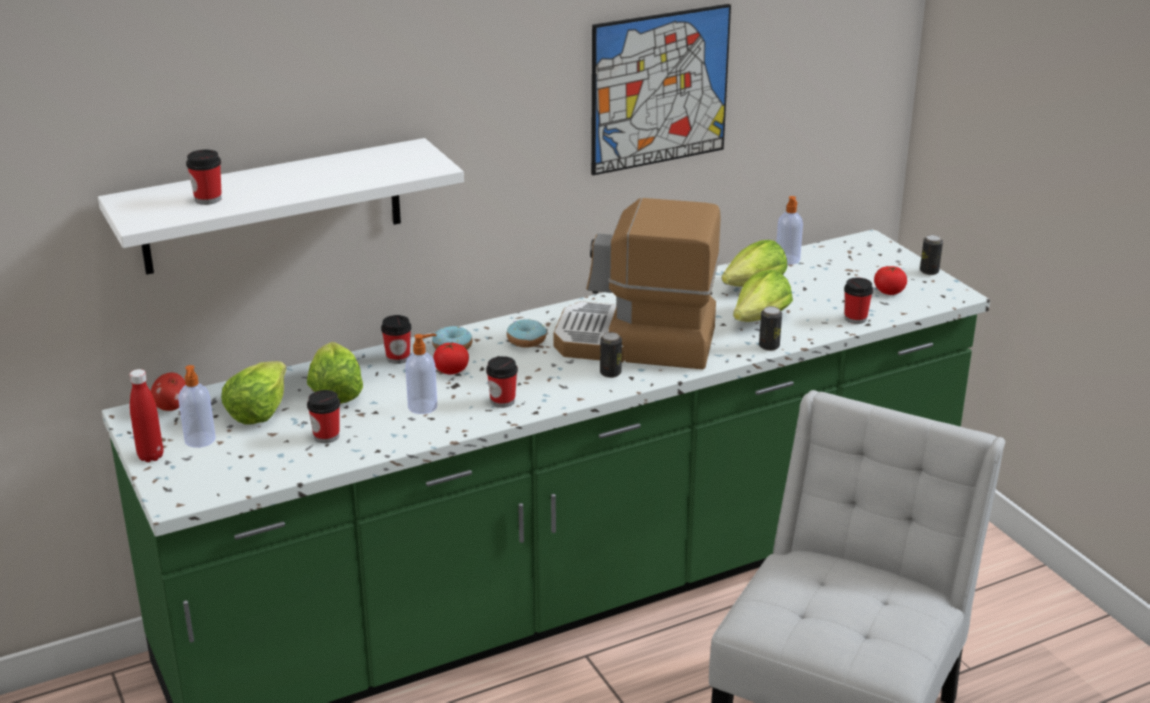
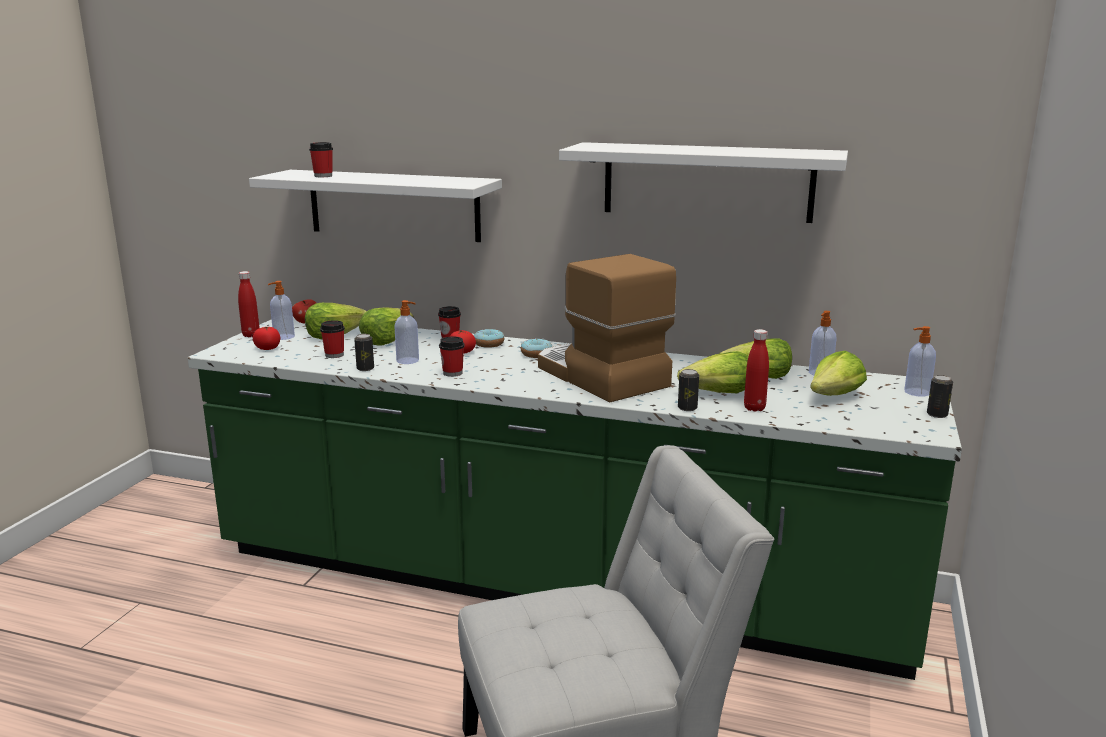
camera: 45 degrees right, 10 degrees down
(610, 373) = (545, 383): can -> can (365, 368)
(659, 89) = (707, 182): picture -> white shelf
(812, 323) = (754, 408): none -> red bottle
(840, 282) = (835, 396): none -> lettuce
(855, 318) = (797, 417): cup -> none
(881, 252) = (916, 392): none -> soap dispenser
(889, 292) = (867, 413): tomato -> tomato (267, 348)

